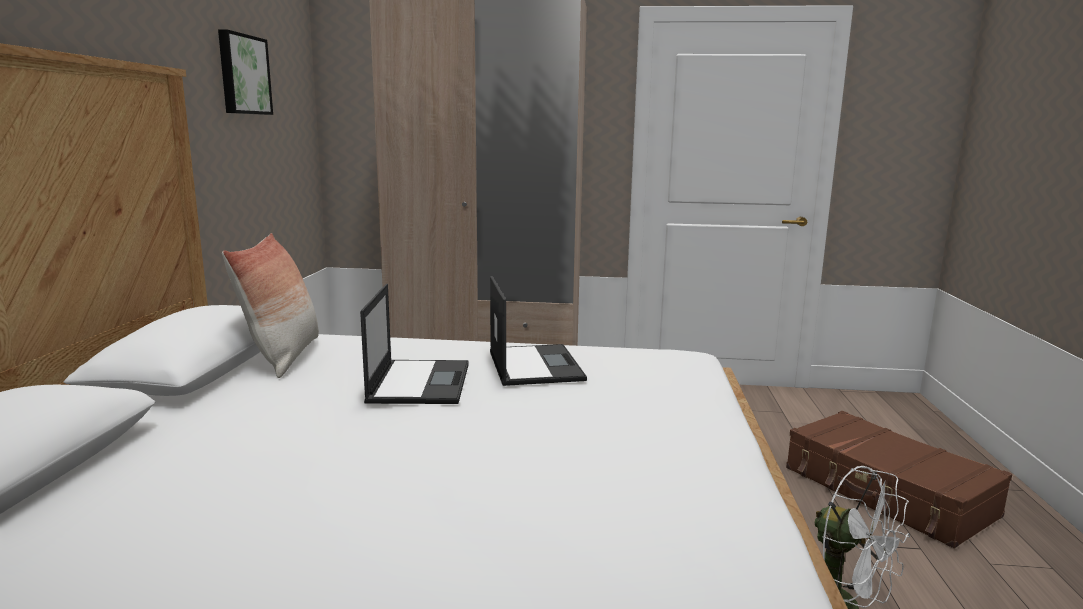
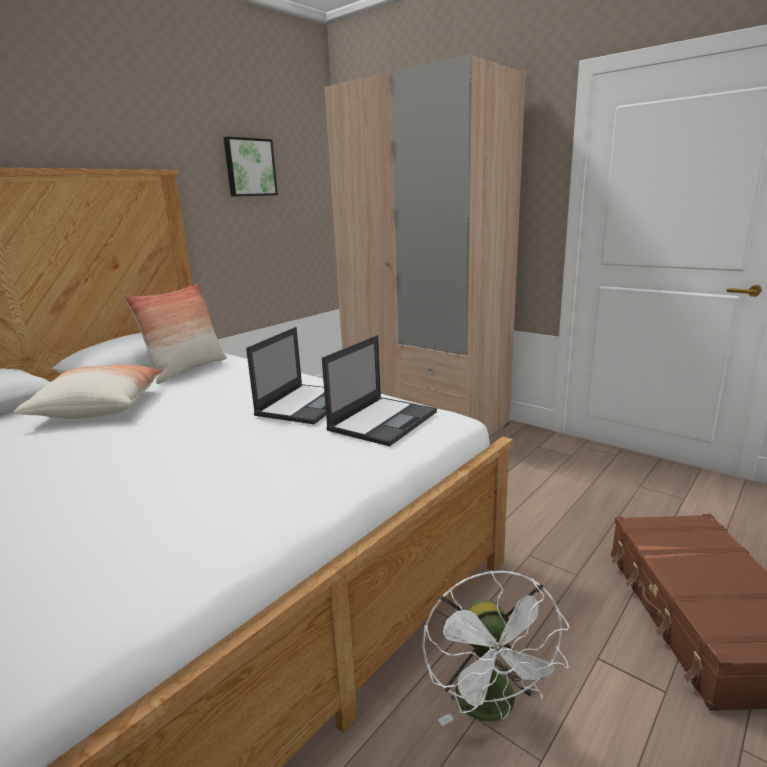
camera: 35 degrees right, 5 degrees up
(254, 418) = (100, 407): none -> pillow
(420, 382) = (213, 402): laptop -> laptop (383, 420)

